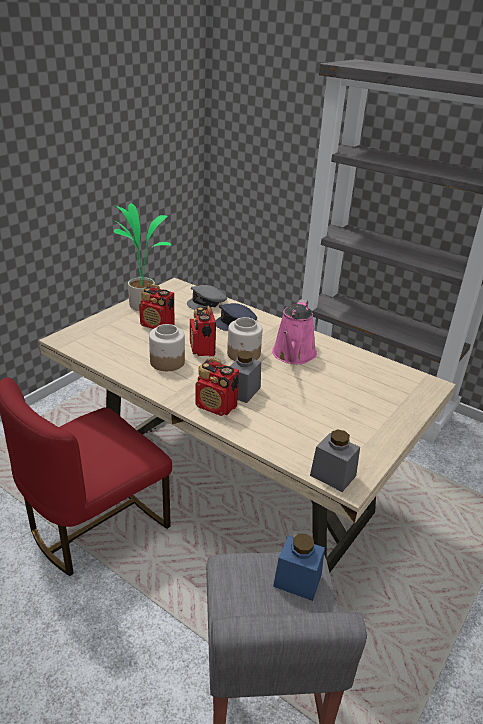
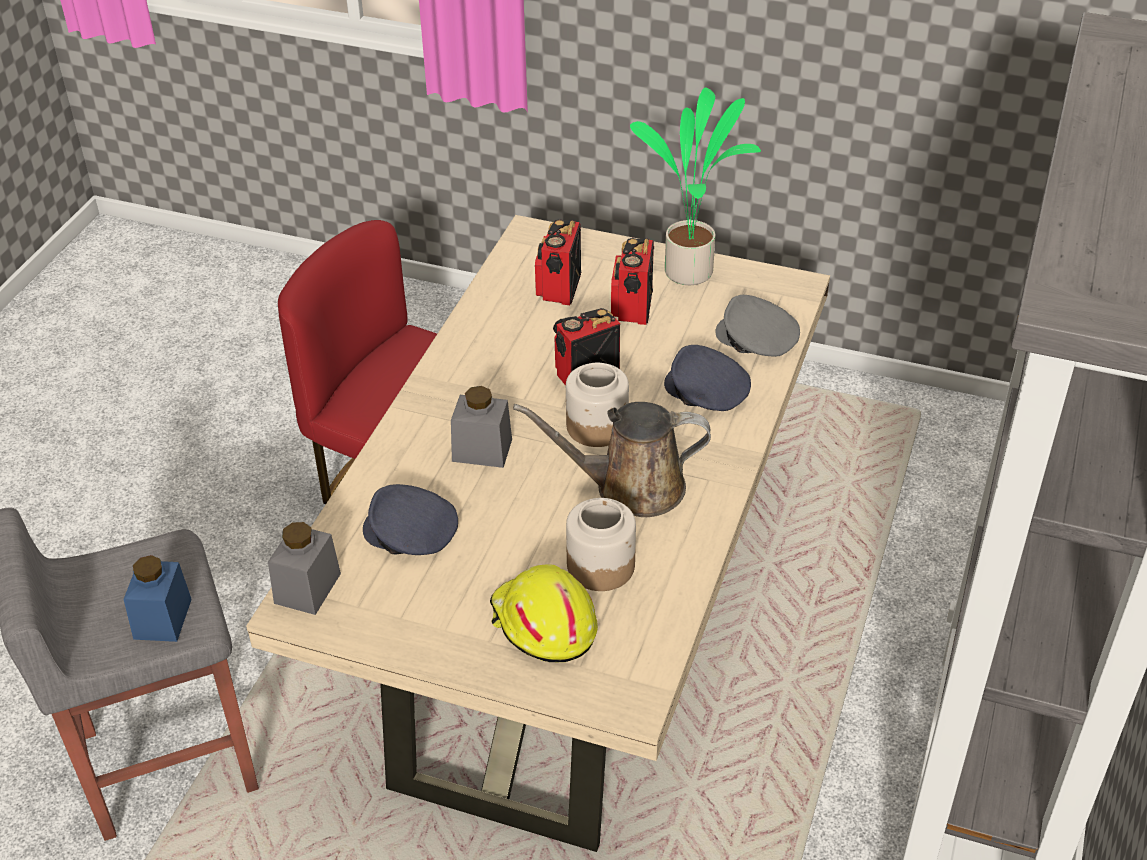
camera: 75 degrees right, 10 degrees up
(167, 362) = (524, 350): jar -> jar (601, 565)
(216, 406) = (427, 432): radio -> radio (558, 289)
(293, 355) = (630, 487): pink watering can -> brown watering can
(300, 428) = (410, 534): none -> grey cap
(380, 399) = (542, 624): none -> yellow hard hat

